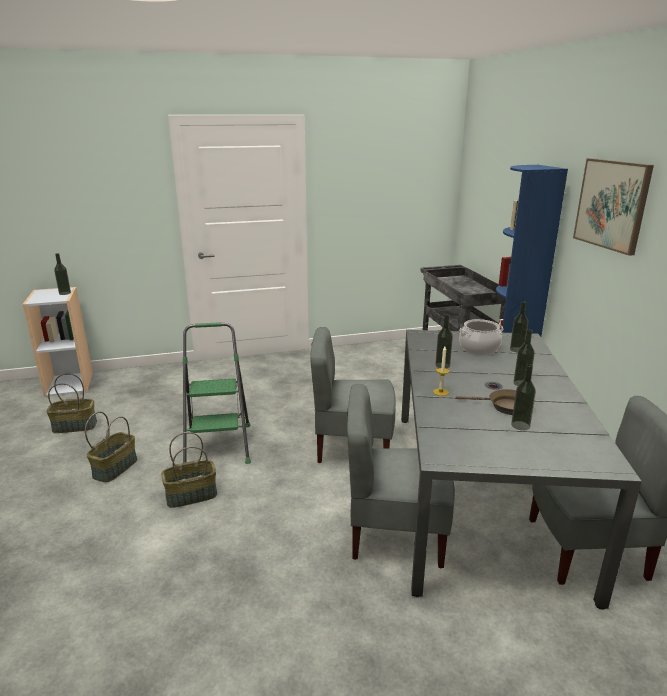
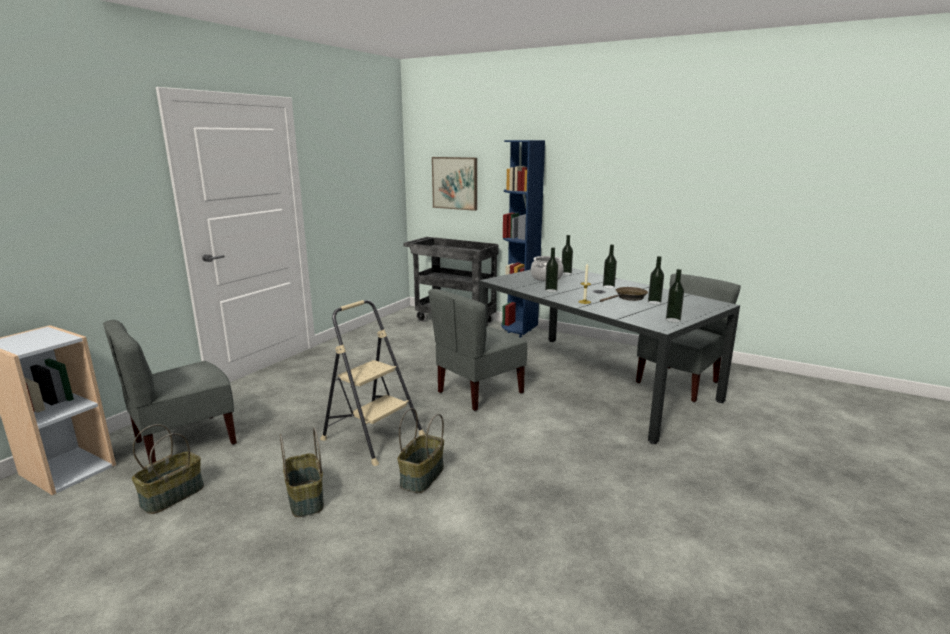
camera: 45 degrees left, 5 degrees down
(65, 293) = (54, 333): bottle -> bottle (673, 320)
(218, 443) = (371, 436): green step ladder -> beige step ladder
(395, 534) = (592, 423): grey chair -> grey chair (184, 442)
(612, 204) = (590, 161): picture -> picture (455, 183)

